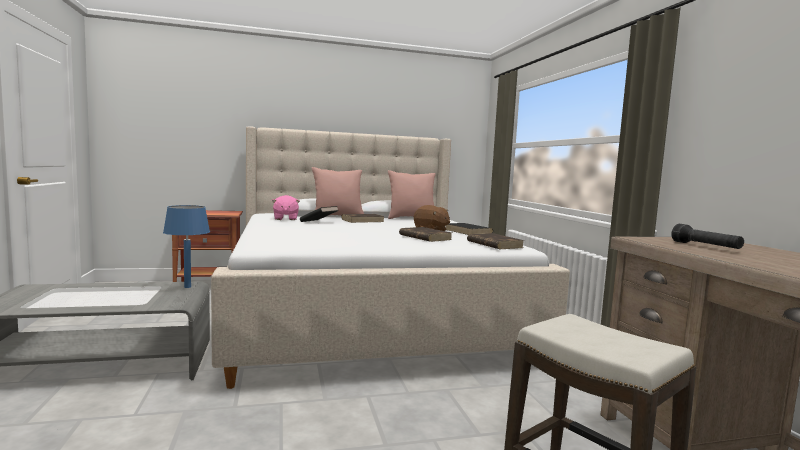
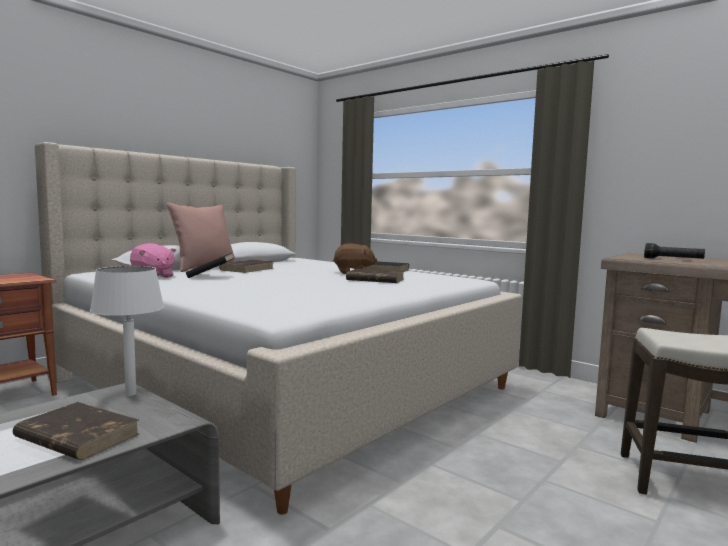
camera: 35 degrees left, 0 degrees up
(187, 287) = (130, 394): blue table lamp -> white table lamp
(411, 218) = (281, 262): pink pillow -> none
(494, 244) = (448, 279): brown book -> brown book (76, 436)

